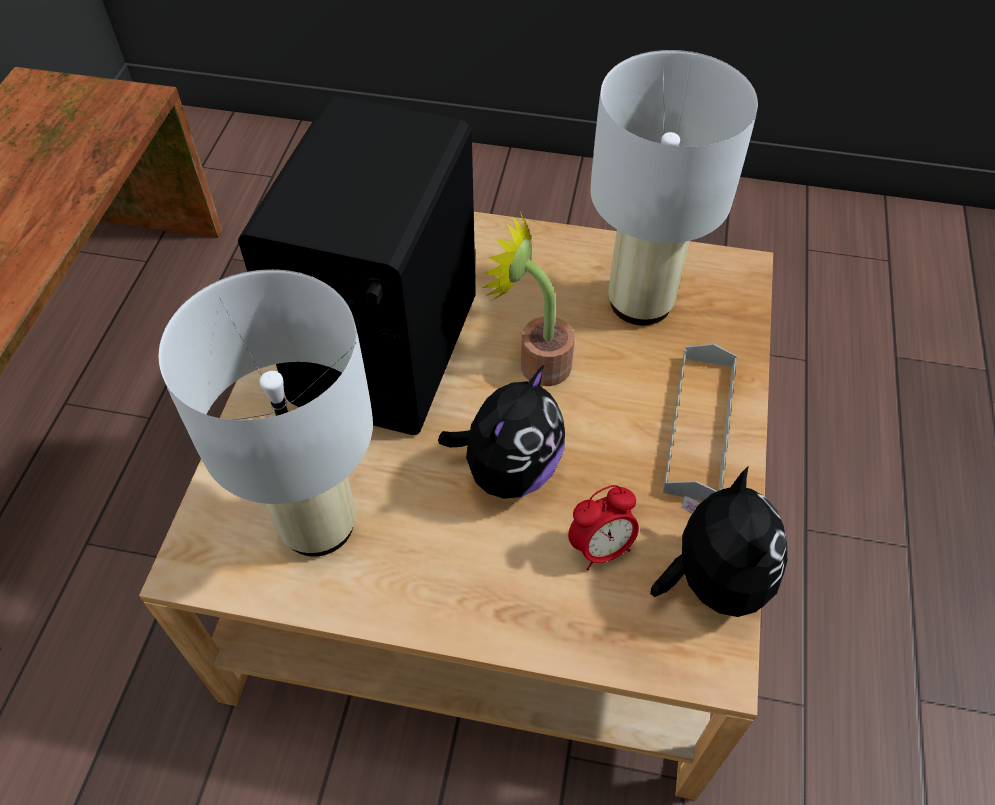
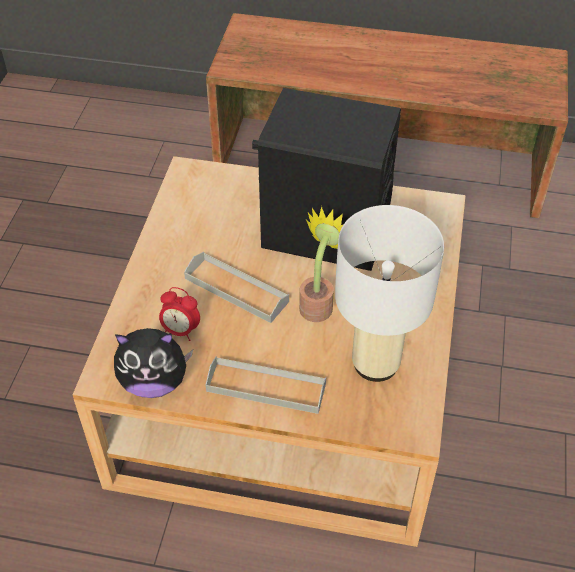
camera: 90 degrees right, 5 degrees down
(318, 526) = (205, 213): white table lamp -> none
(509, 470) = (236, 290): plush toy -> grey tray
(601, 548) = (180, 330): alarm clock -> alarm clock turned 45 degrees counterclockwise

